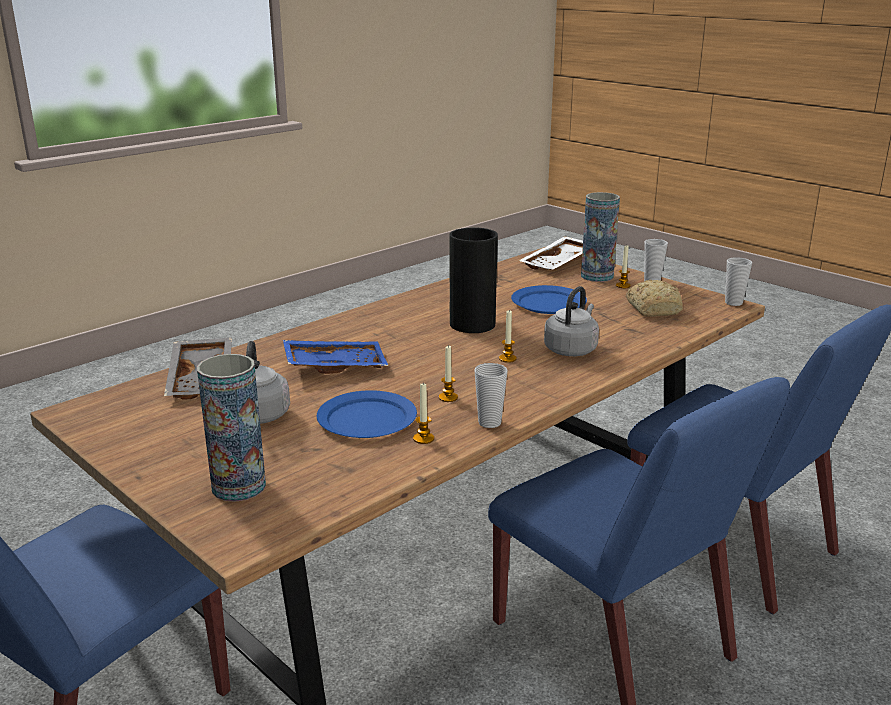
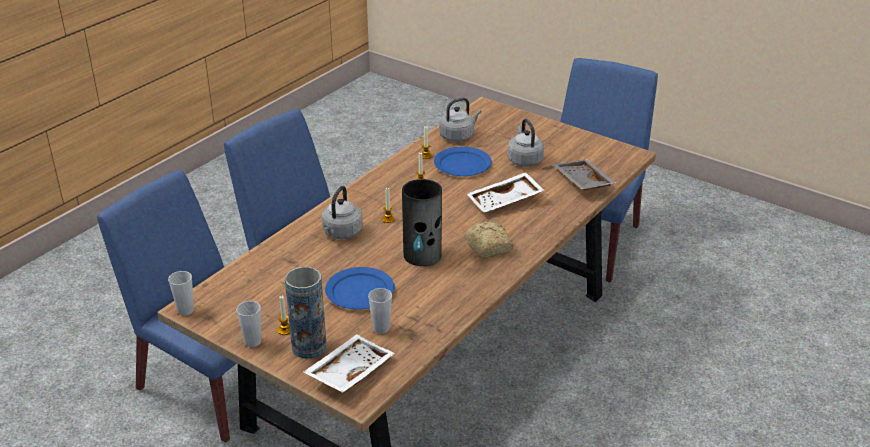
camera: 170 degrees right, 10 degrees up
(238, 486) = (504, 125): vase -> none
(335, 365) = (505, 201): blue tray -> white tray
(345, 472) = (458, 136): none -> grey kettle
(489, 423) = (391, 168): cup -> cup (381, 328)
(653, 309) = (264, 292): bread -> bread (488, 248)

